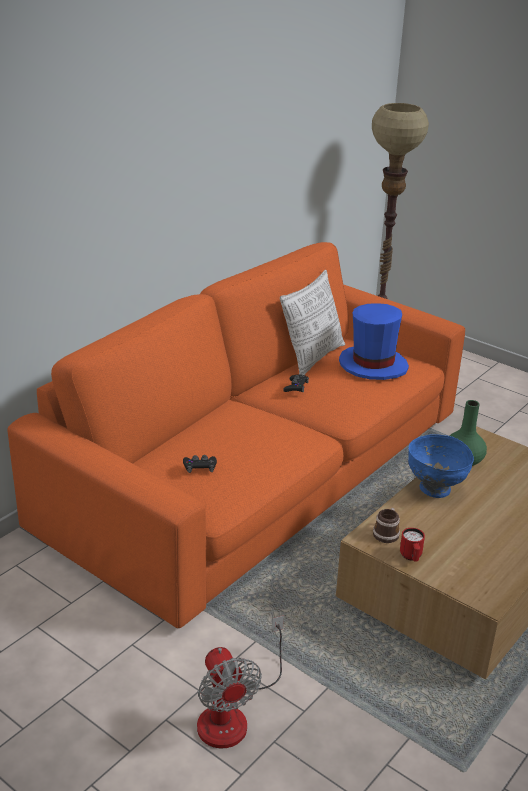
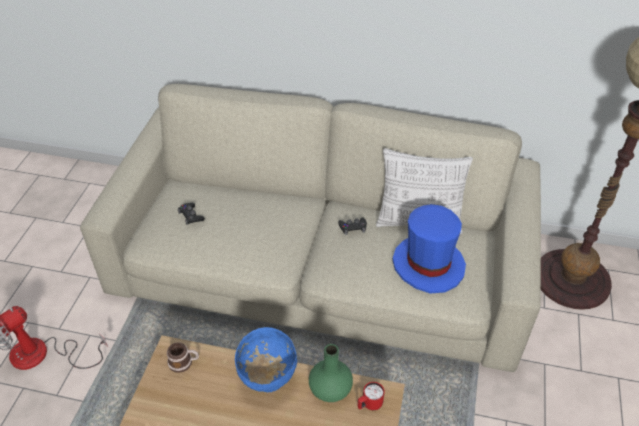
camera: 65 degrees right, 15 degrees up
(260, 471) = (319, 266): orange sofa -> beige sofa
(411, 557) = (157, 389): red mug -> red mug (369, 404)

